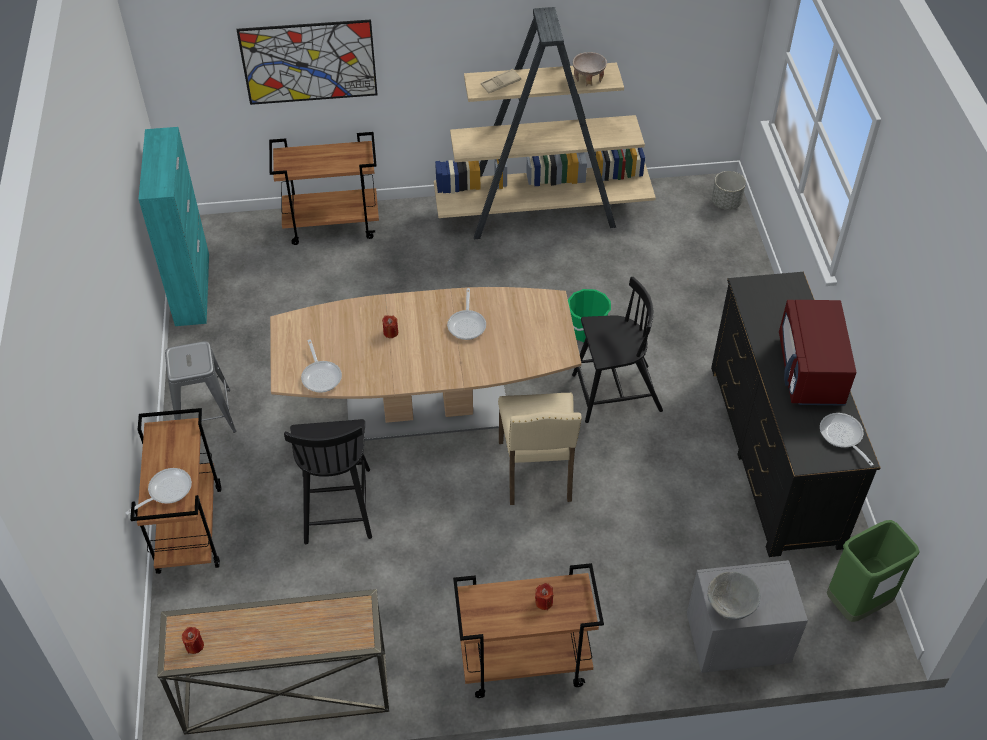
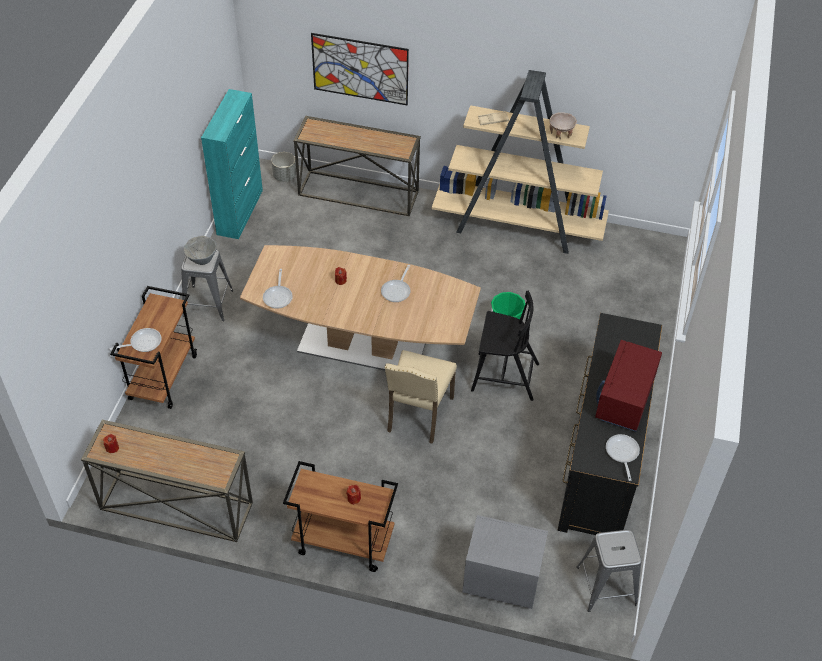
camera: 20 degrees right, 0 degrees up
(333, 224) = (359, 193): brown cart -> console table
(337, 504) = (268, 392): black chair -> none
(726, 203) = (665, 259): grey planter -> grey planter (284, 176)
(729, 609) = (485, 549): grey bowl -> grey bowl (202, 260)
(857, 603) = (606, 586): green trash can -> grey stool

